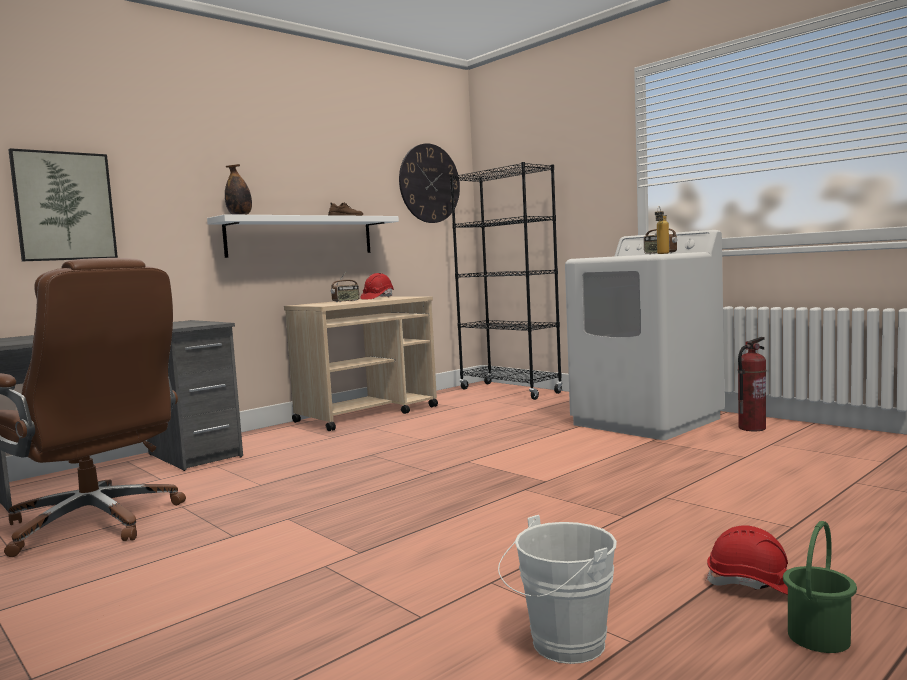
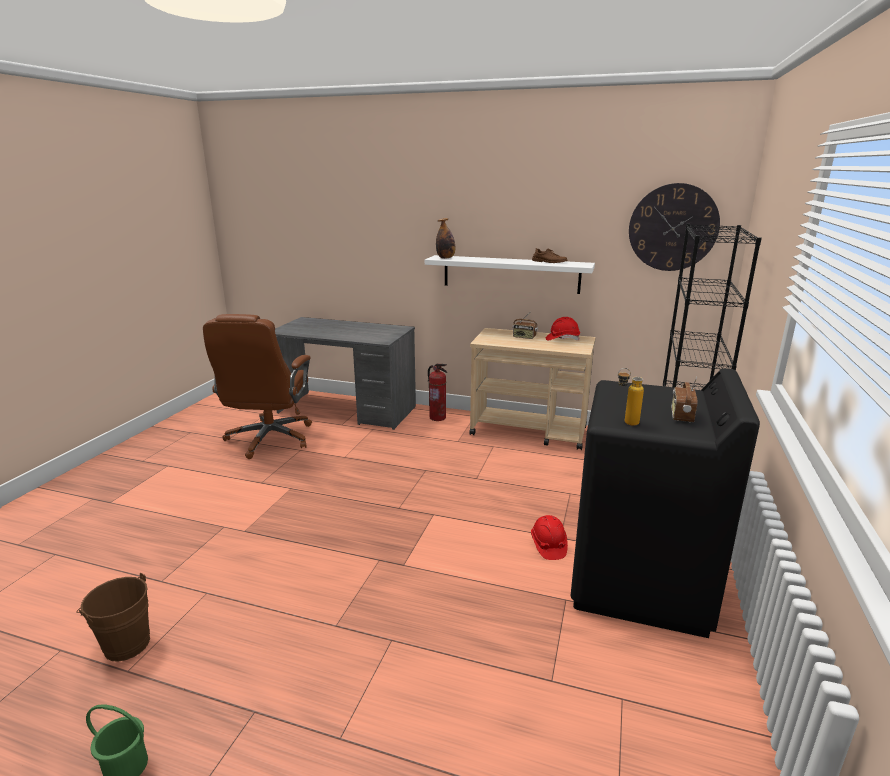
camera: 60 degrees right, 15 degrees up
(64, 206) = (349, 244): picture -> none
(561, 646) = (124, 643): white bucket -> brown bucket
(647, 421) = (640, 582): white washing machine -> black washing machine
(751, 428) = (686, 673): fire extinguisher -> fire extinguisher (438, 417)
(753, 585) = (209, 722): red hard hat -> red hard hat (548, 546)

